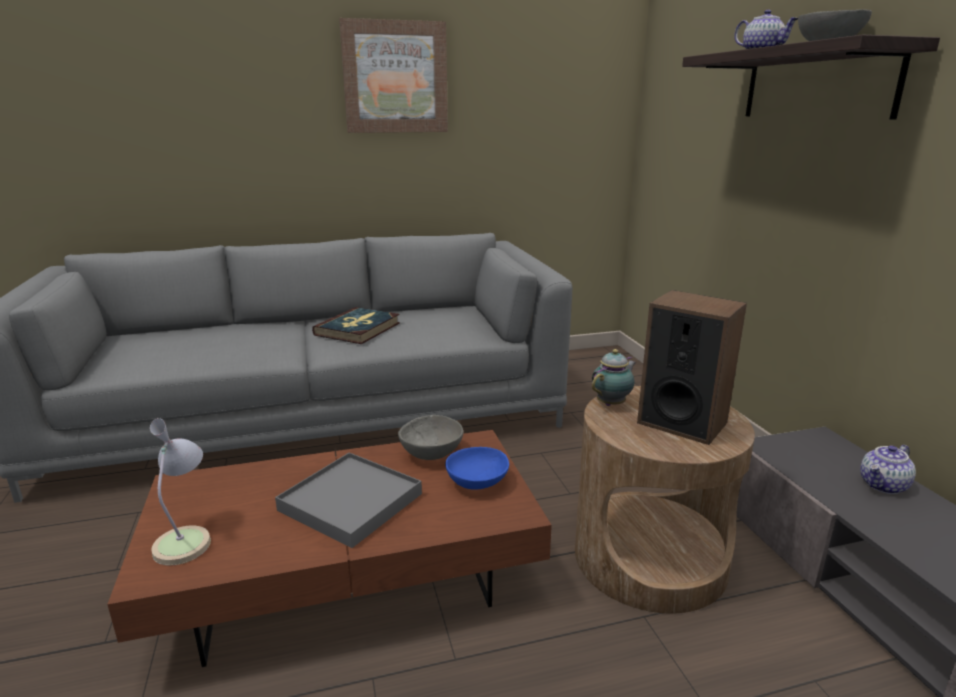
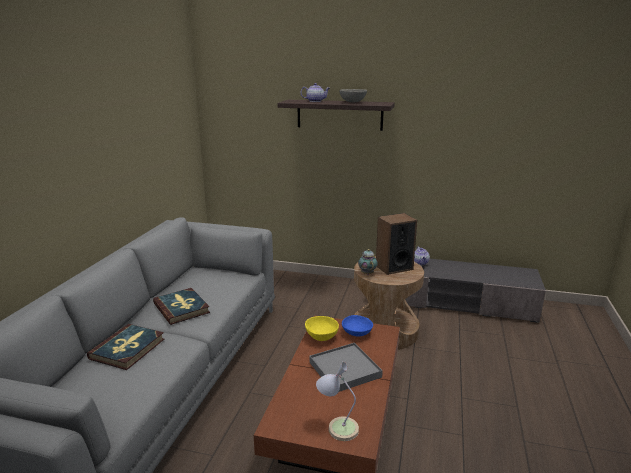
camera: 60 degrees left, 0 degrees up
(247, 334) = (128, 349): none -> book
(395, 78) = (99, 125): picture -> none
(431, 454) = (321, 337): grey bowl -> yellow bowl

